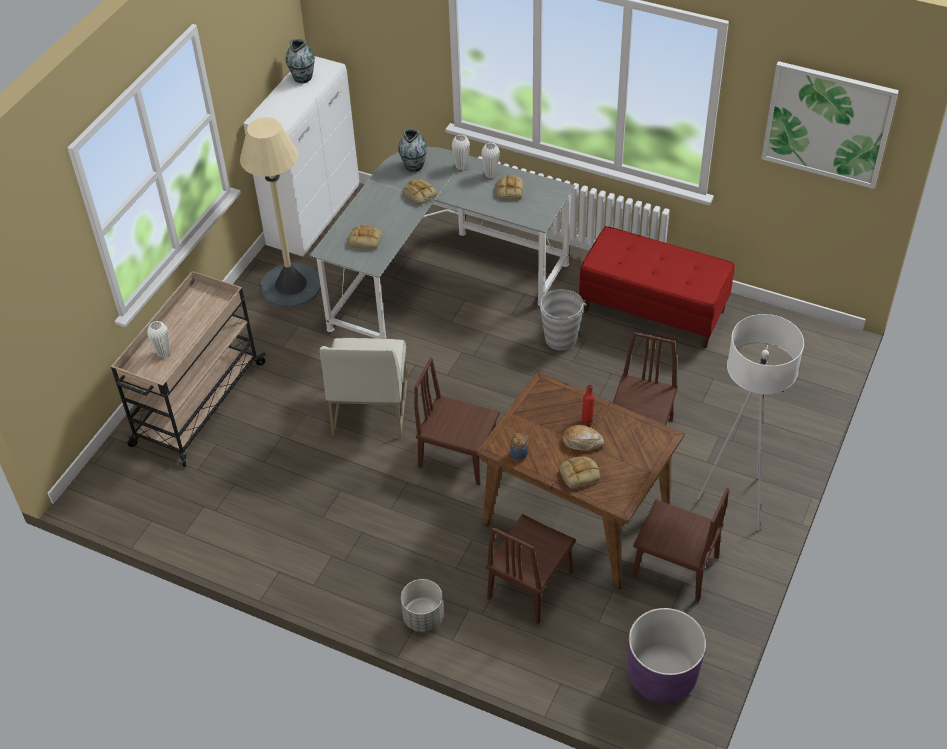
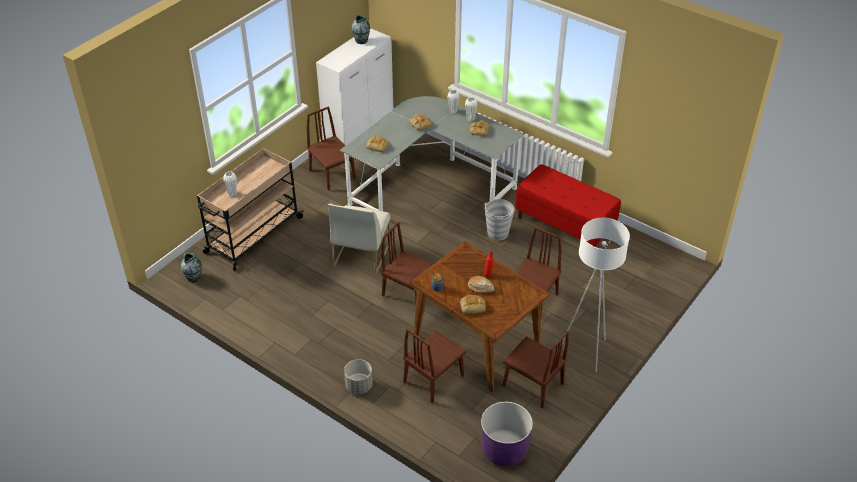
camera: 10 degrees right, 5 degrees down
(291, 286) = (332, 174): beige floor lamp -> brown chair
(414, 165) = (422, 106): vase -> vase (193, 277)
(827, 124) = (685, 109): picture -> none

